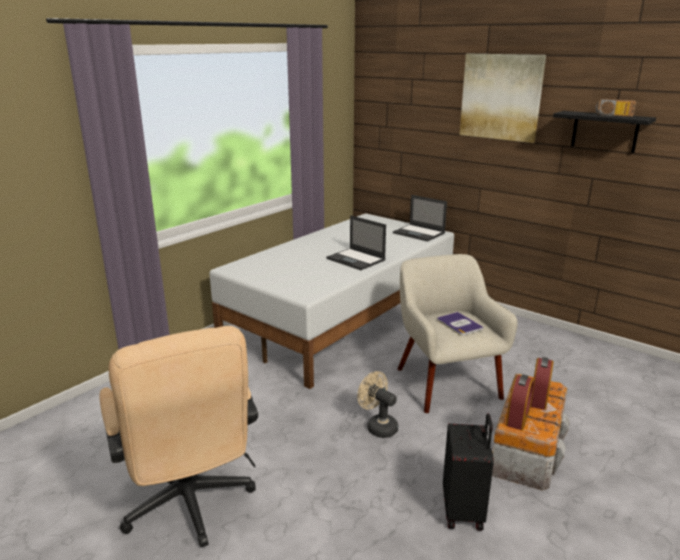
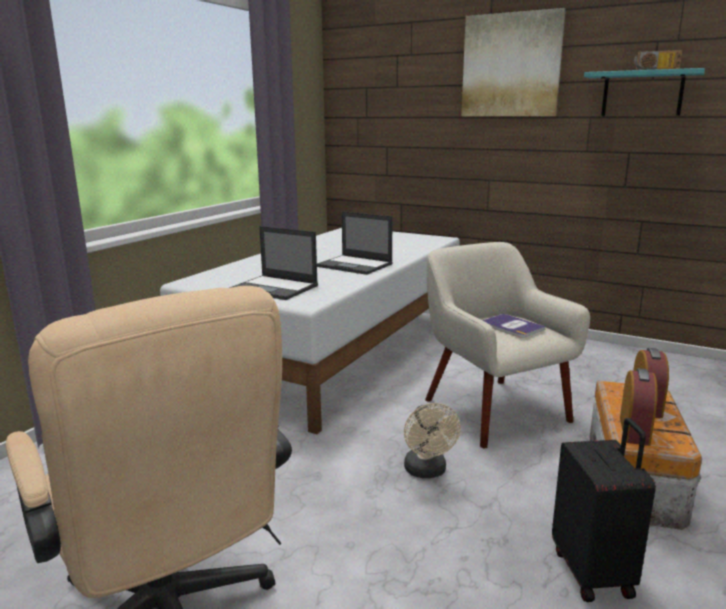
camera: 10 degrees left, 5 degrees down
(378, 426) = (427, 472): beige fan -> beige fan turned 135 degrees counterclockwise
(419, 233) = (419, 239): laptop -> laptop (275, 288)
(604, 131) = (642, 94): black shelf -> turquoise shelf

